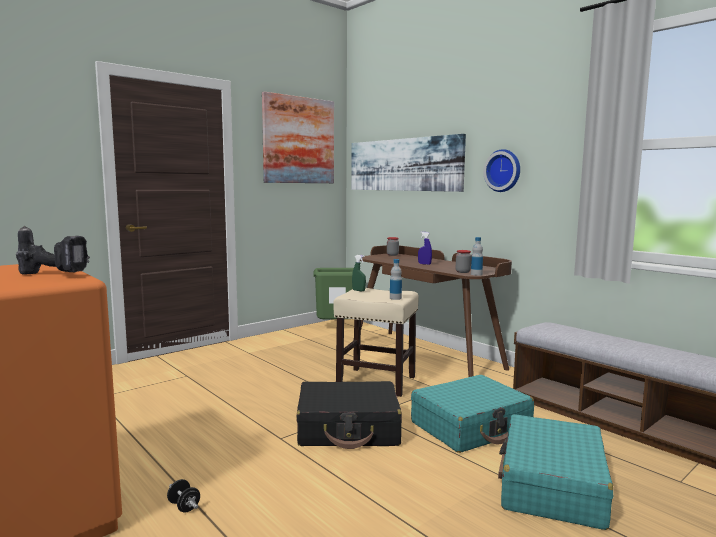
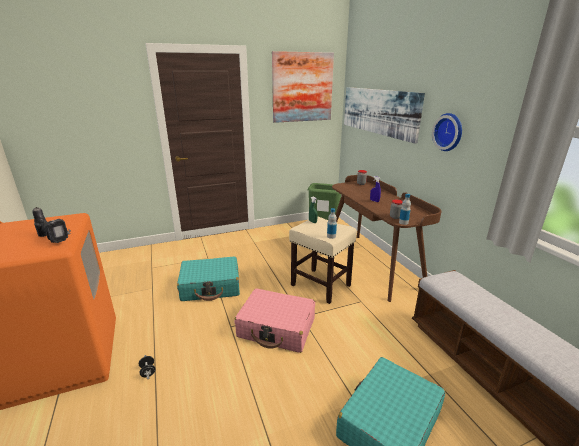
camera: 20 degrees right, 15 degrees up
(348, 429) = (277, 328): black suitcase -> pink suitcase
(471, 427) = (362, 346): turquoise suitcase -> turquoise suitcase (211, 286)

